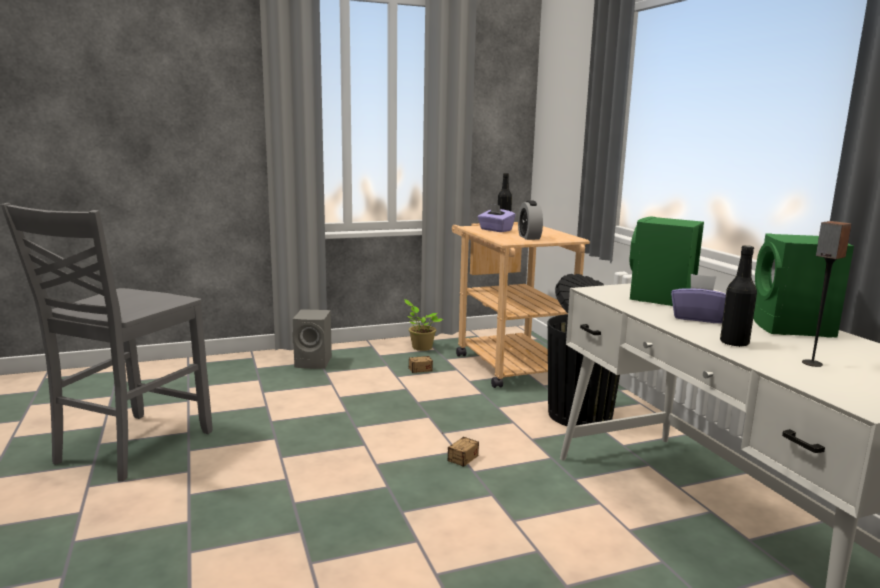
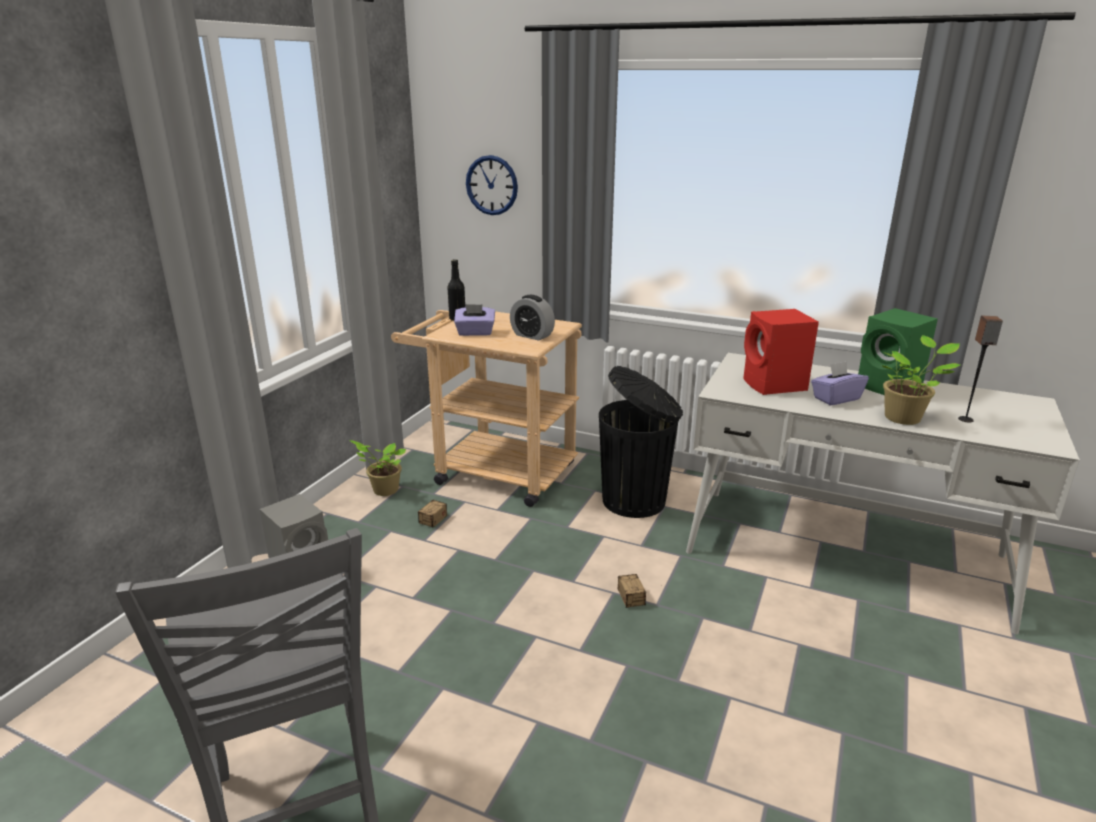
camera: 45 degrees left, 10 degrees up
(570, 122) = (491, 185): none -> wall clock
(660, 299) = (775, 386): green speaker -> red speaker
(734, 343) = (905, 418): black bottle -> potted plant

